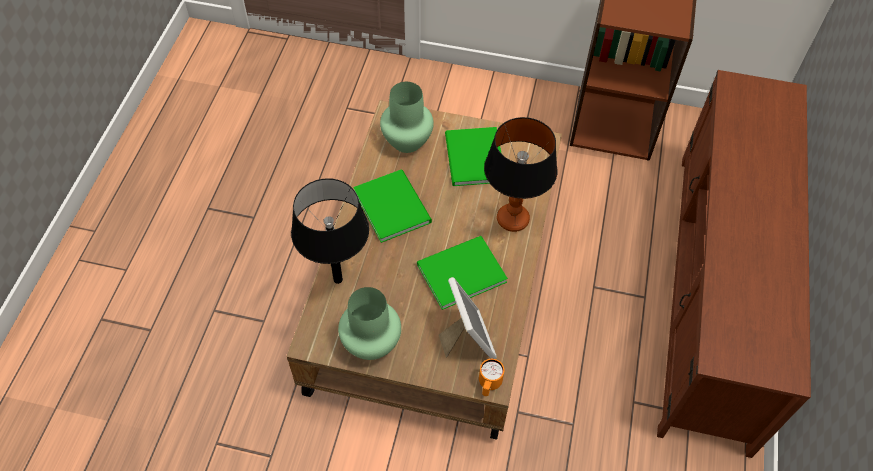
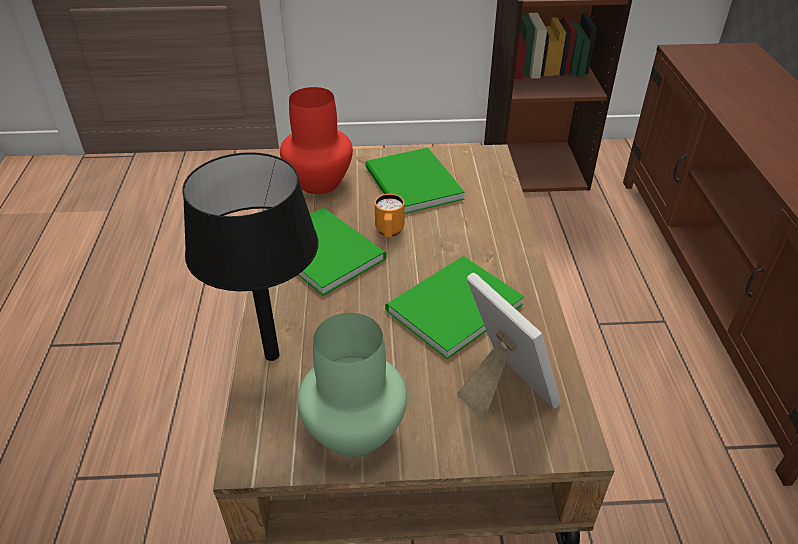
camera: 15 degrees left, 15 degrees down
(406, 142) = (318, 183): green vase -> red vase
(489, 385) = (568, 446): orange mug -> orange mug (389, 233)
(513, 219) = (494, 234): table lamp -> none

